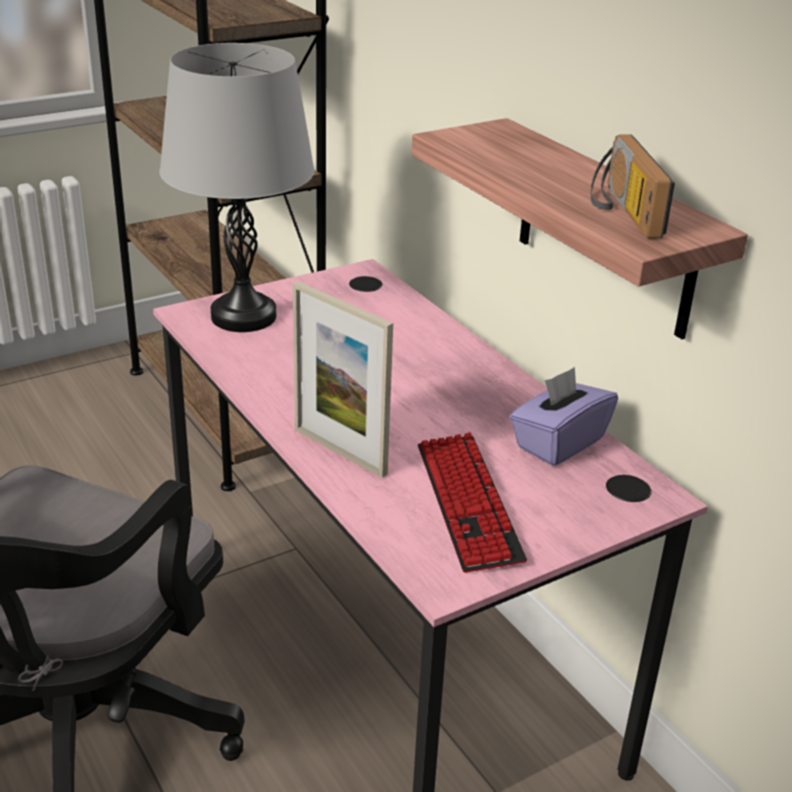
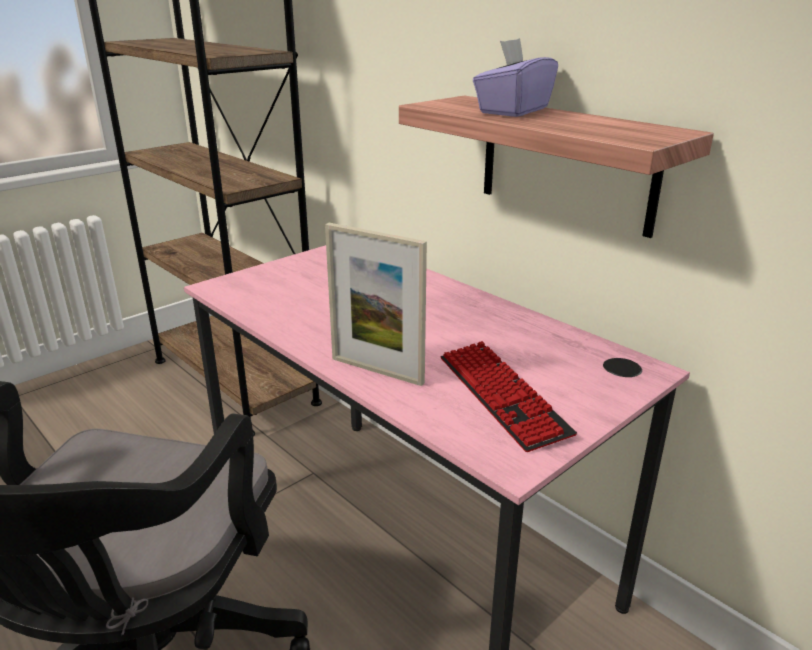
camera: 10 degrees left, 5 degrees down
(243, 316) = (261, 284): grey table lamp -> none
(558, 442) = (550, 341): purple tissue box -> purple tissue box (513, 111)
(620, 211) = (603, 128): radio -> none

